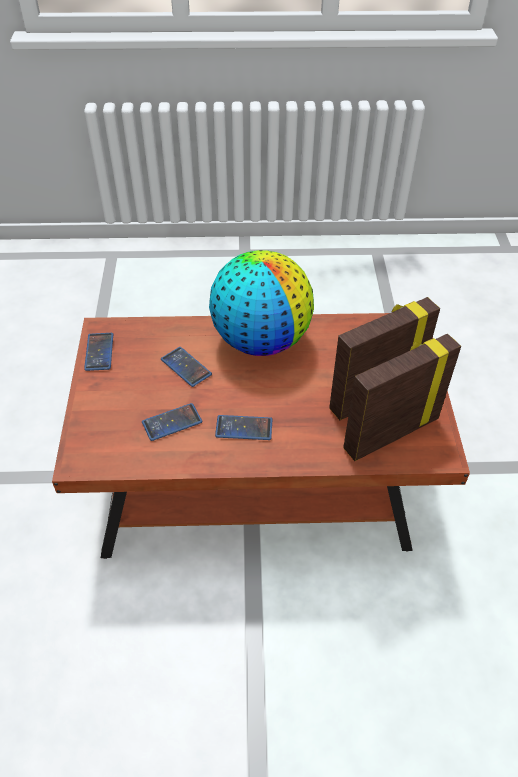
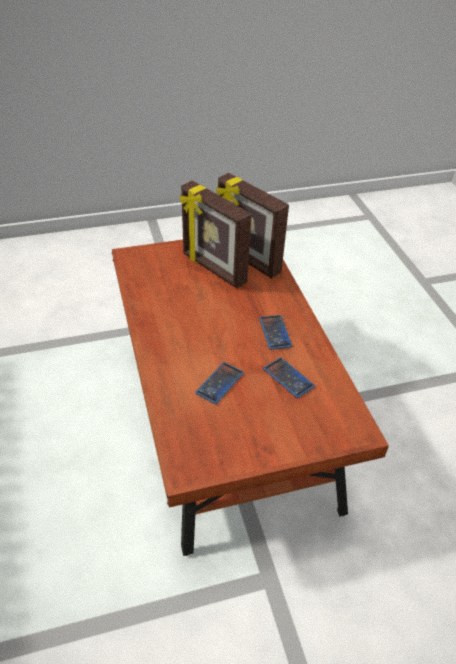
camera: 105 degrees left, 5 degrees down
(99, 352) = (220, 460): phone -> none
(261, 340) = (169, 338): globe -> none

